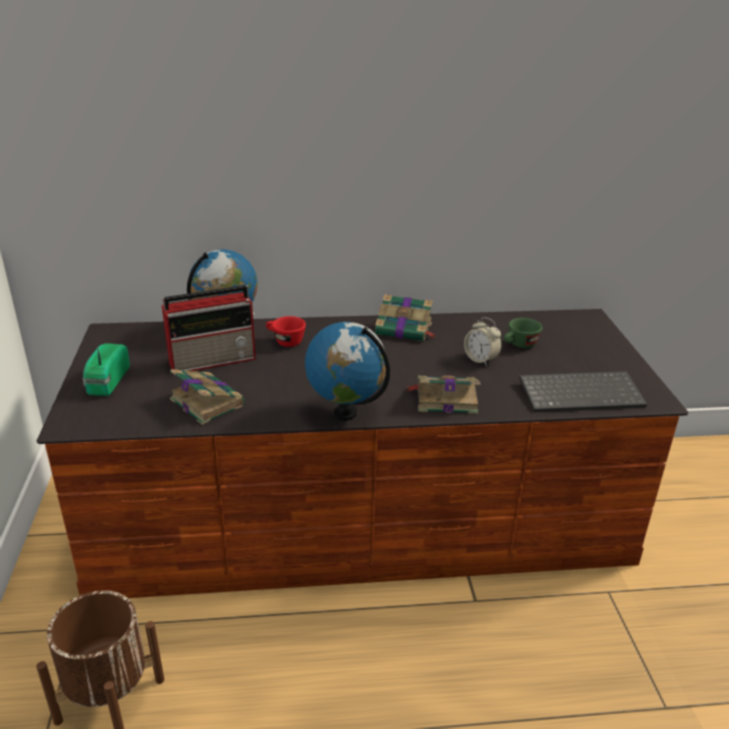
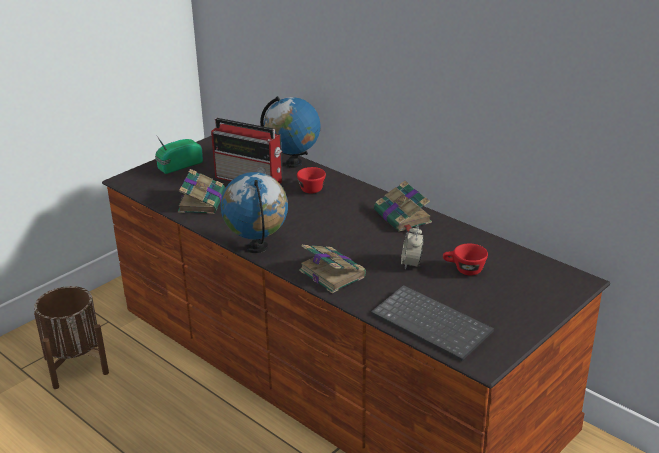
camera: 50 degrees right, 0 degrees up
(519, 345) = (464, 270): green cup -> red cup

